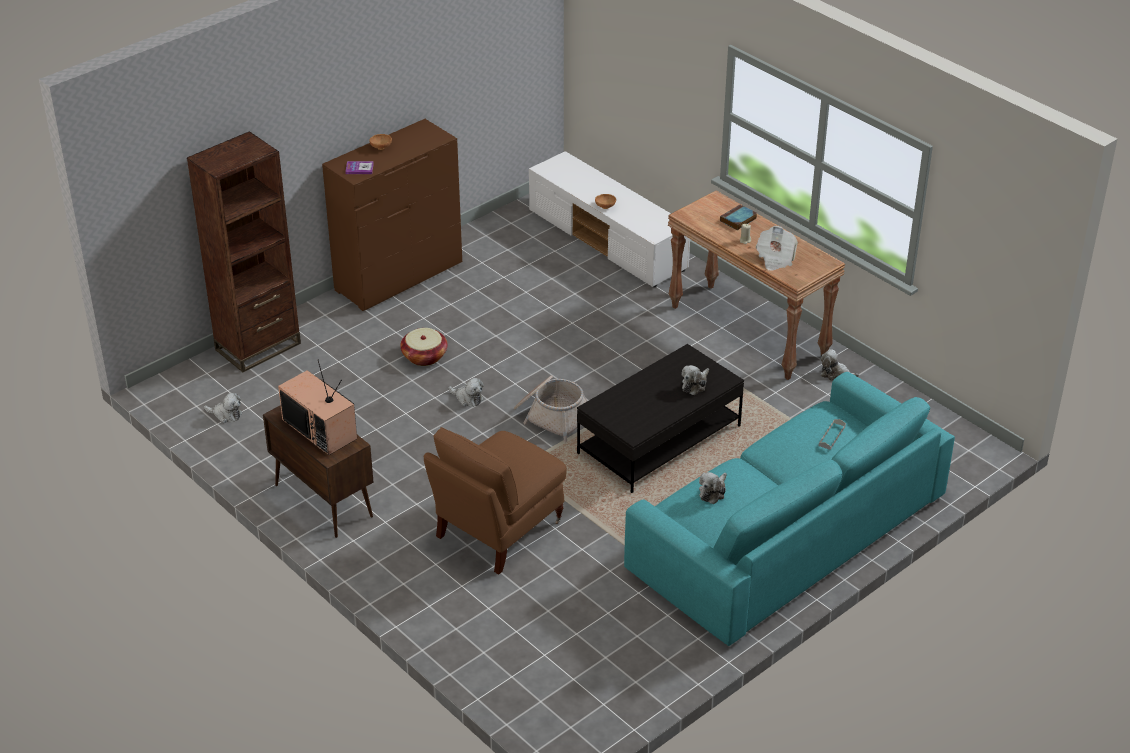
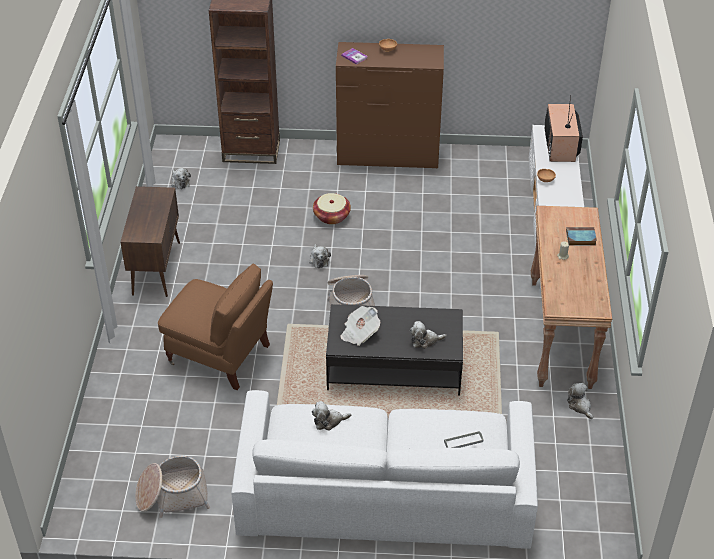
camera: 45 degrees right, 5 degrees up
(321, 429) = (151, 216): television -> television (561, 145)
(498, 529) = (220, 355): brown armchair -> brown armchair turned 150 degrees counterclockwise
(627, 661) = (172, 495): none -> basket
(775, 258) = (565, 282): newspaper -> newspaper (359, 333)
(786, 532) = (385, 490): turquoise sofa -> white sofa

